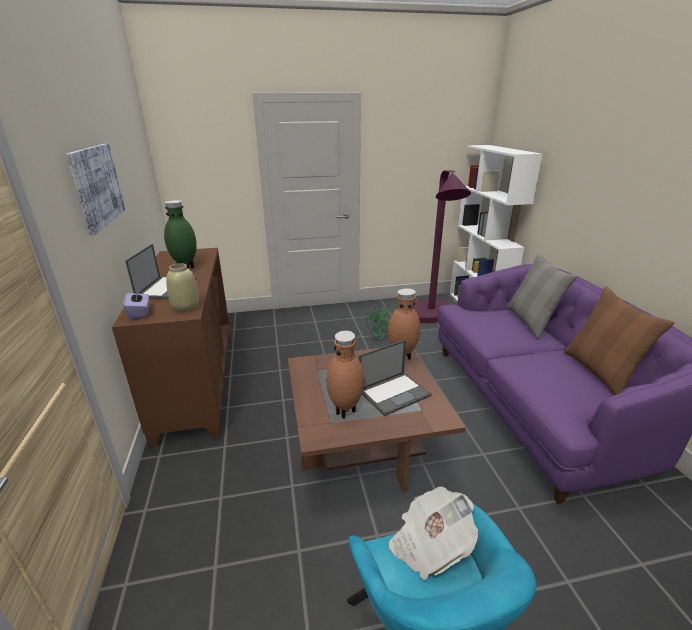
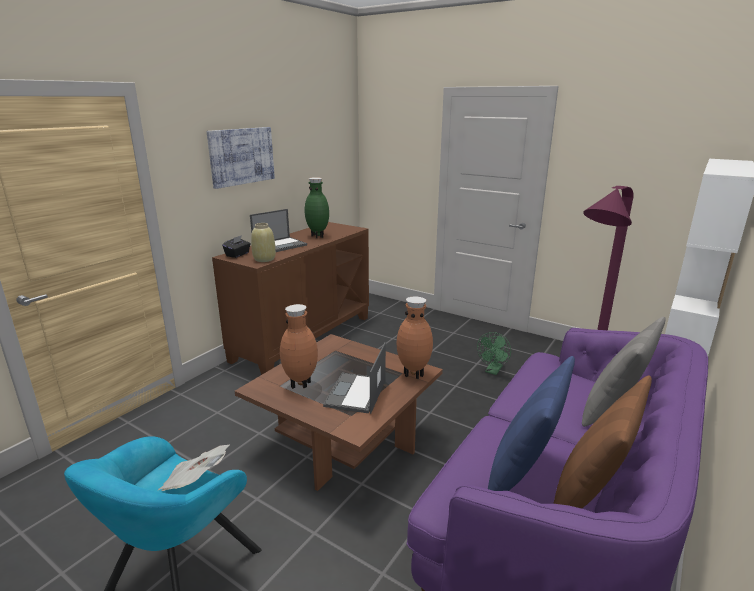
camera: 45 degrees right, 5 degrees down
(140, 313) = (238, 254): purple tissue box -> black tissue box
(394, 393) = (356, 393): laptop -> laptop turned 90 degrees clockwise
(567, 379) = (523, 471): none -> blue pillow

